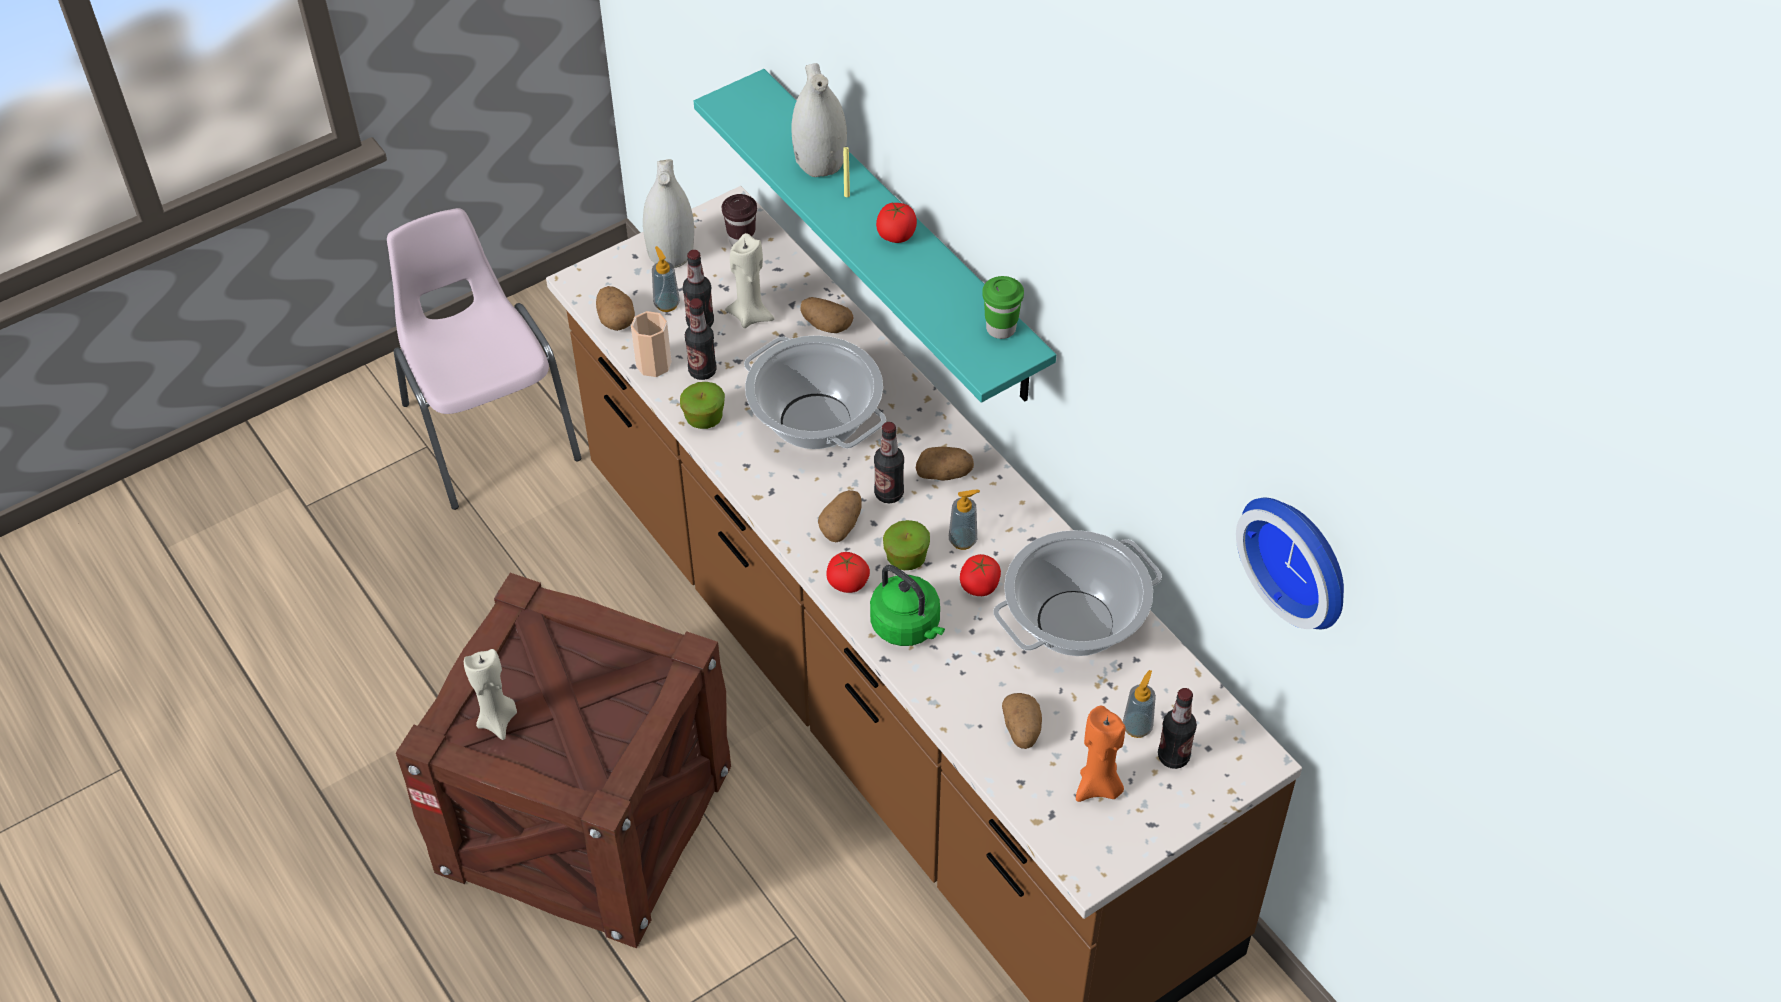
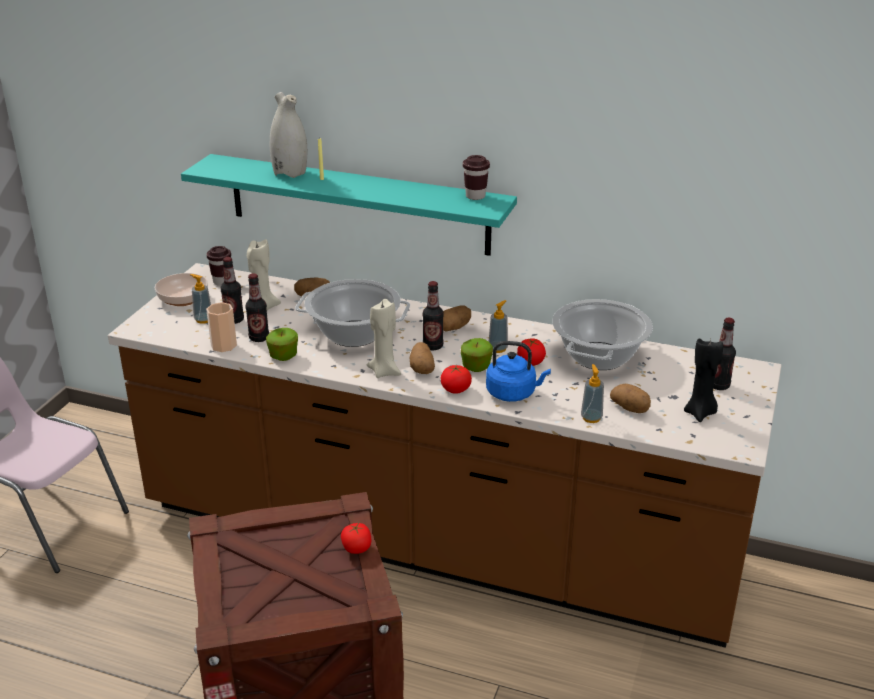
camera: 35 degrees left, 20 degrees down
(498, 720) = (256, 598): beige candle -> beige candle (385, 371)
(616, 320) = (177, 336): potato -> none
(671, 252) = (182, 299): white vase -> bowl
(896, 235) = (370, 184): tomato -> tomato (357, 548)
(908, 627) = (513, 393): green kettle -> blue kettle
(1001, 329) = (475, 196): green cup -> brown cup
(1099, 787) = (700, 413): orange candle -> black candle
(1137, 727) = (685, 382): soap dispenser -> soap dispenser (591, 418)
(1301, 557) = (758, 201): wall clock -> none

